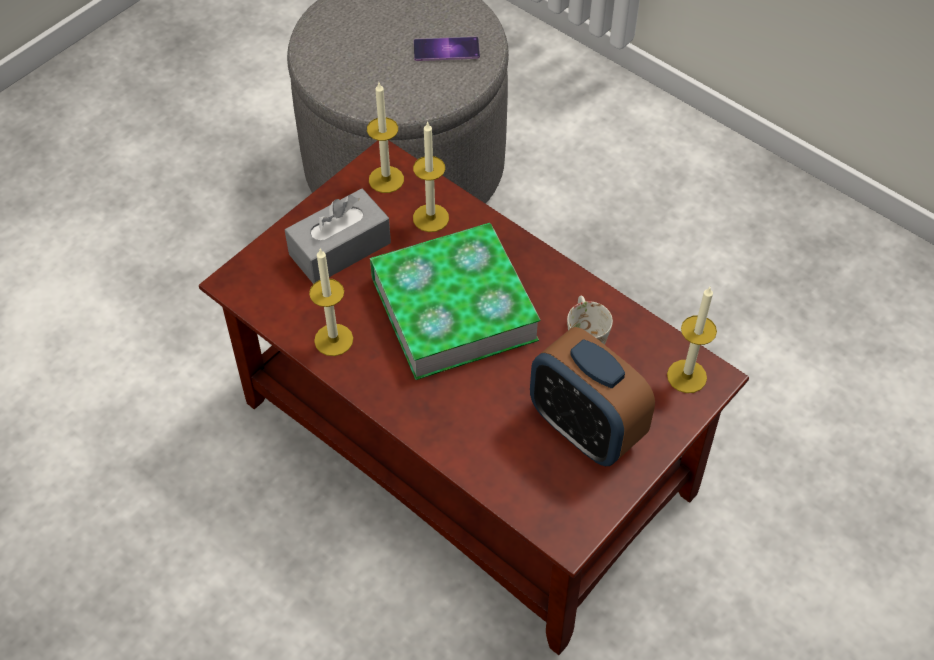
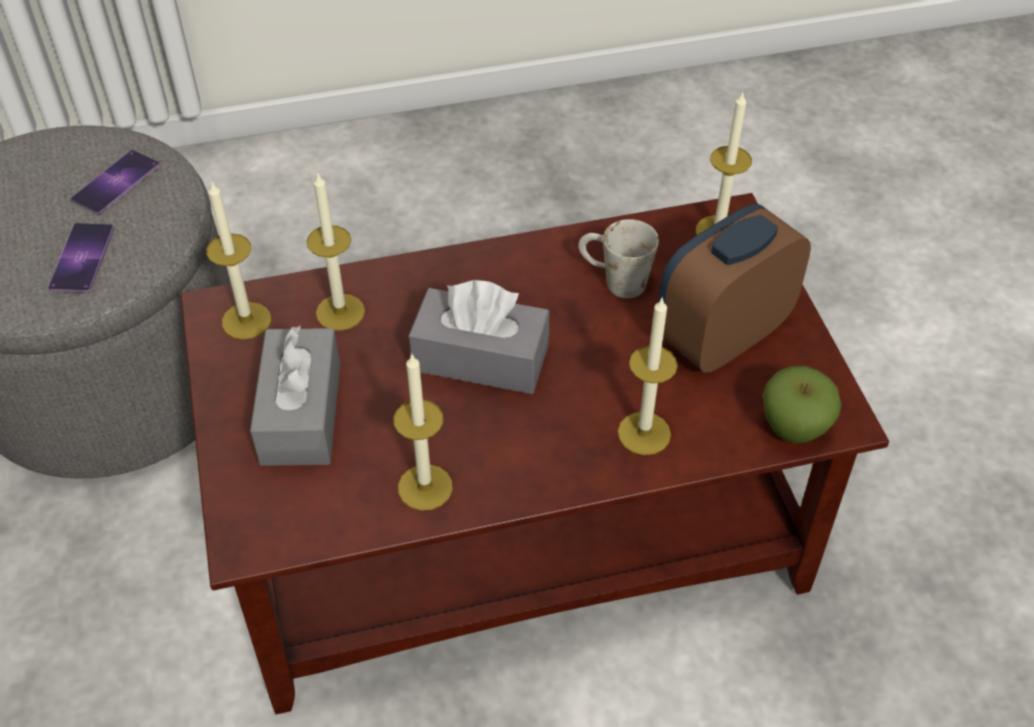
camera: 55 degrees left, 5 degrees down
(376, 77) = (82, 258): none -> phone
(453, 308) = (480, 358): book -> grey tissue box
(463, 428) = (644, 433): none -> candle
(537, 511) = (793, 428): none -> apple
(585, 428) = (721, 336): alarm clock -> alarm clock turned 150 degrees clockwise

